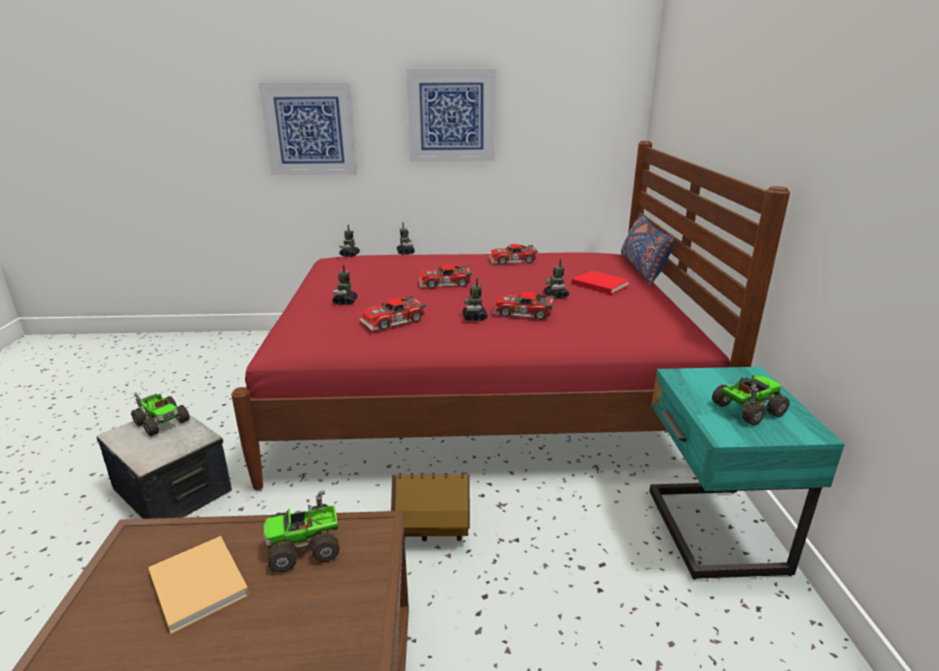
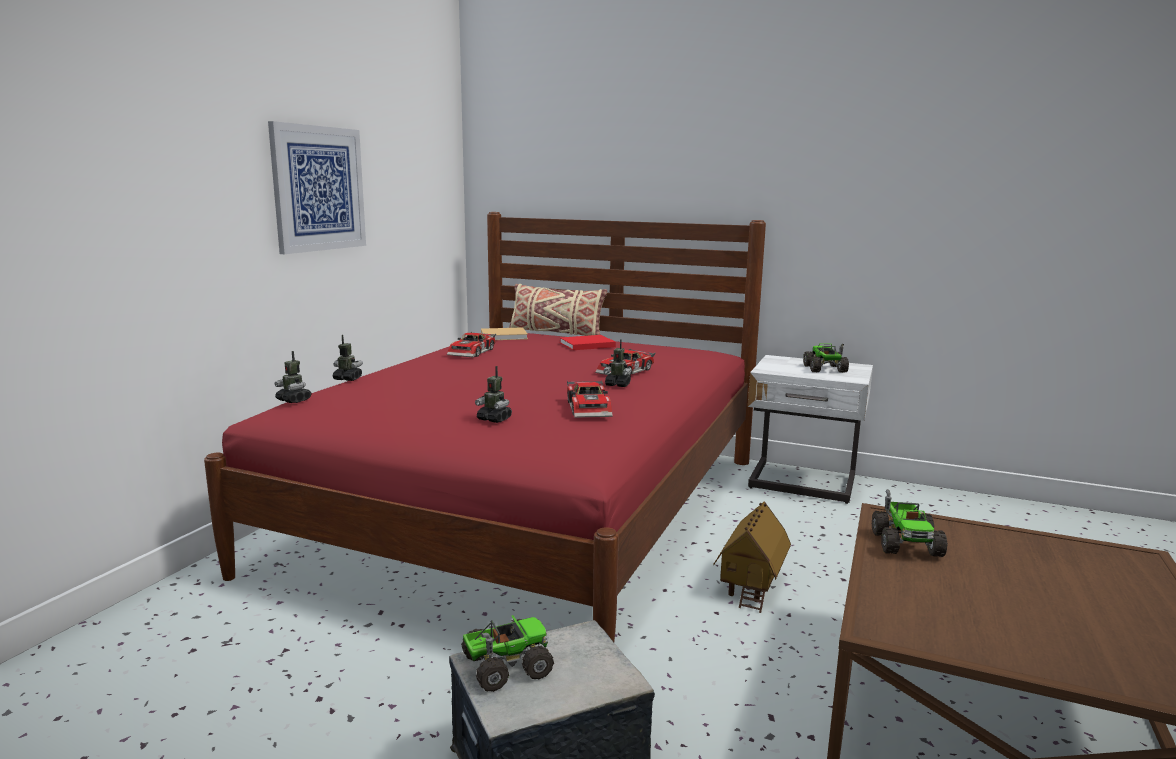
camera: 65 degrees left, 10 degrees down
(199, 586) = (958, 594): beige book -> beige book (505, 336)
(310, 130) = (143, 212): picture -> none
(445, 284) = (504, 379): toy car -> none
(556, 296) = (598, 358): toy robot -> none
(642, 269) = (556, 333): blue pillow -> beige pillow
(710, 532) = (802, 484): turquoise nightstand -> white nightstand

